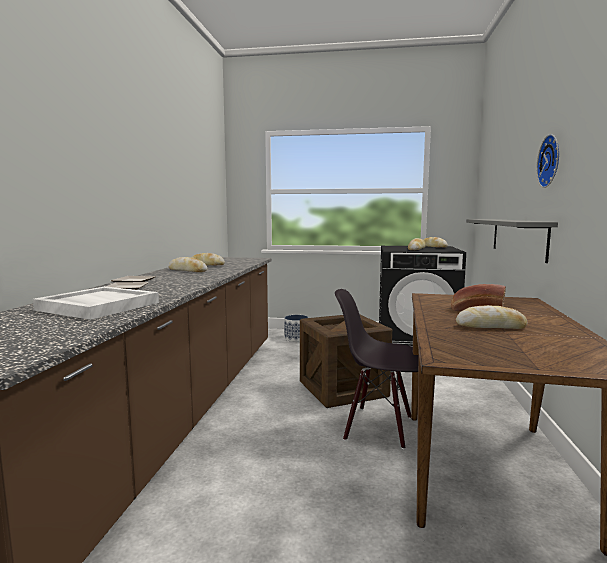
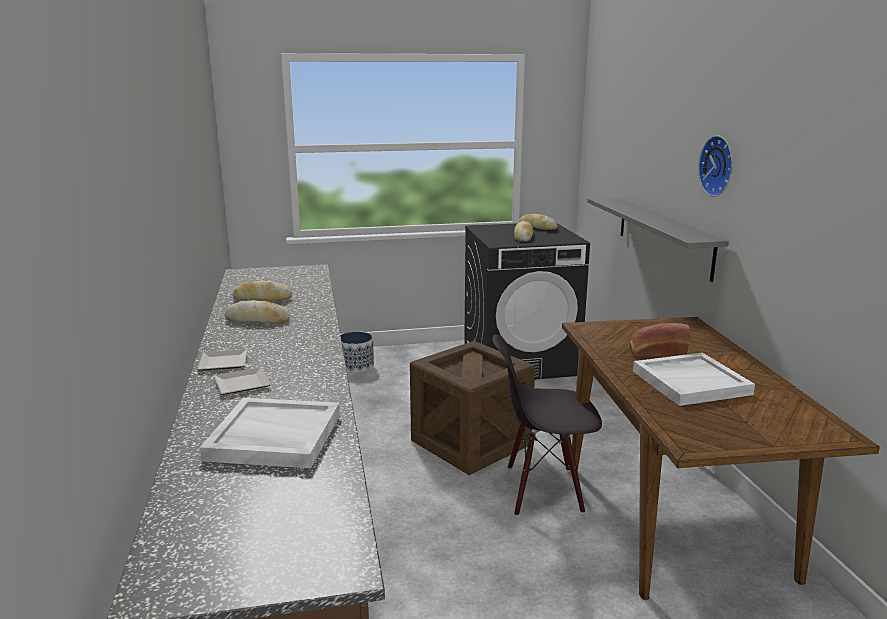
camera: 20 degrees left, 10 degrees up
(491, 326) = (691, 382): bread -> white tray

